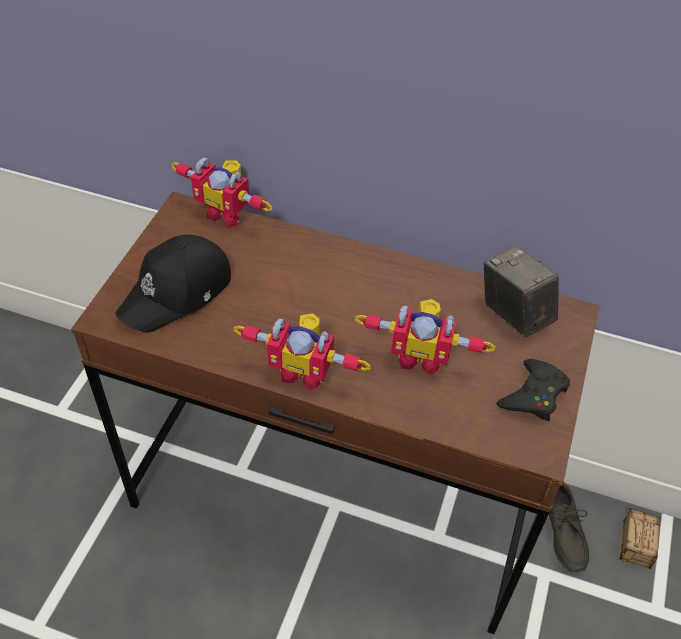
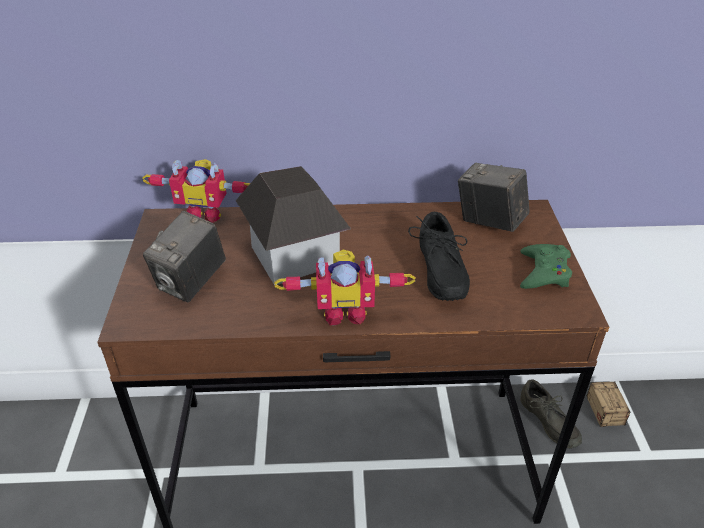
camera: 20 degrees left, 10 degrees down
(178, 292) = (191, 283): black cap -> camera
(289, 291) = (294, 255): none -> toy house
(420, 357) = (437, 272): toy robot -> black shoe
(533, 395) = (543, 272): black game controller -> green game controller

